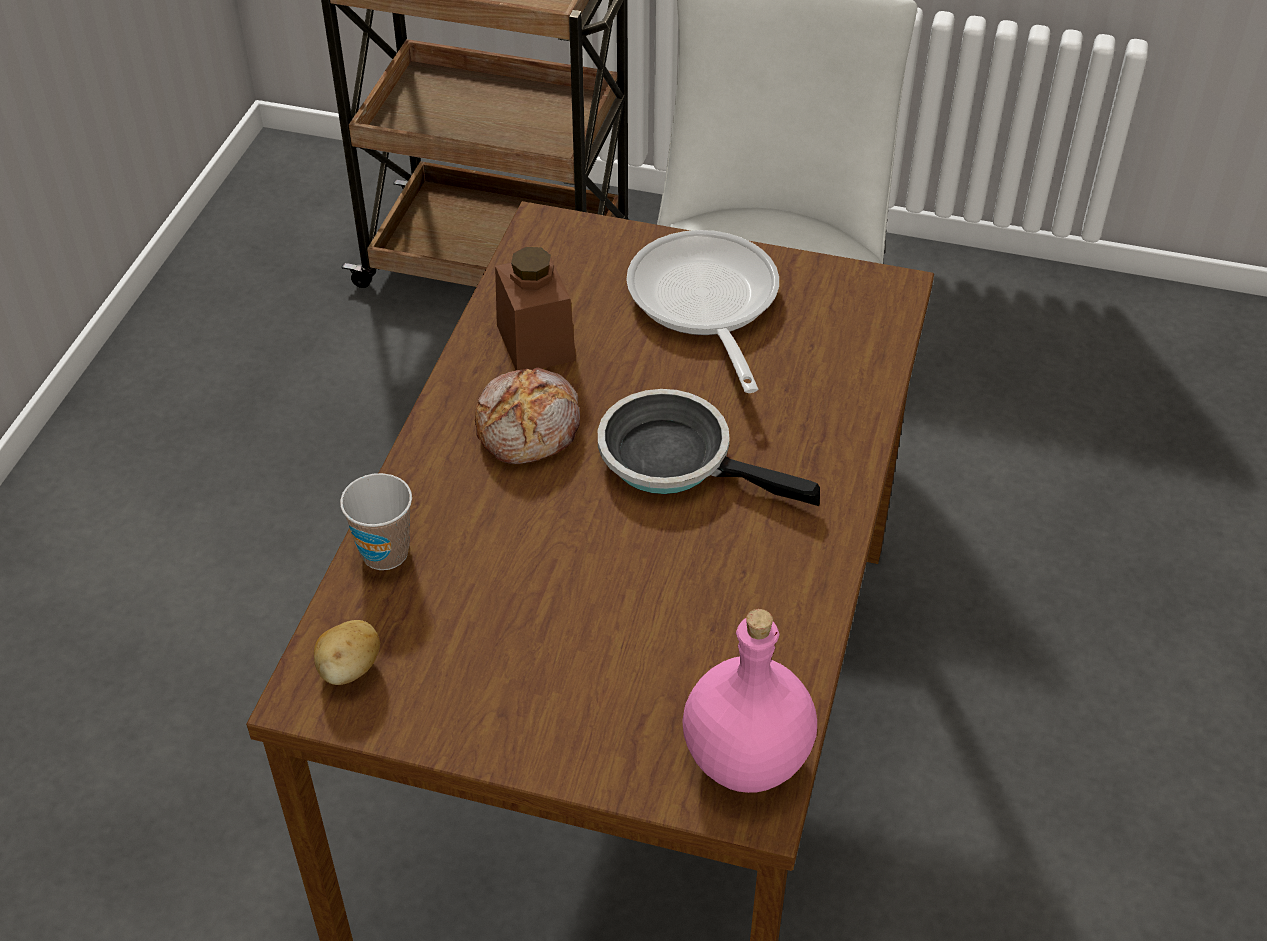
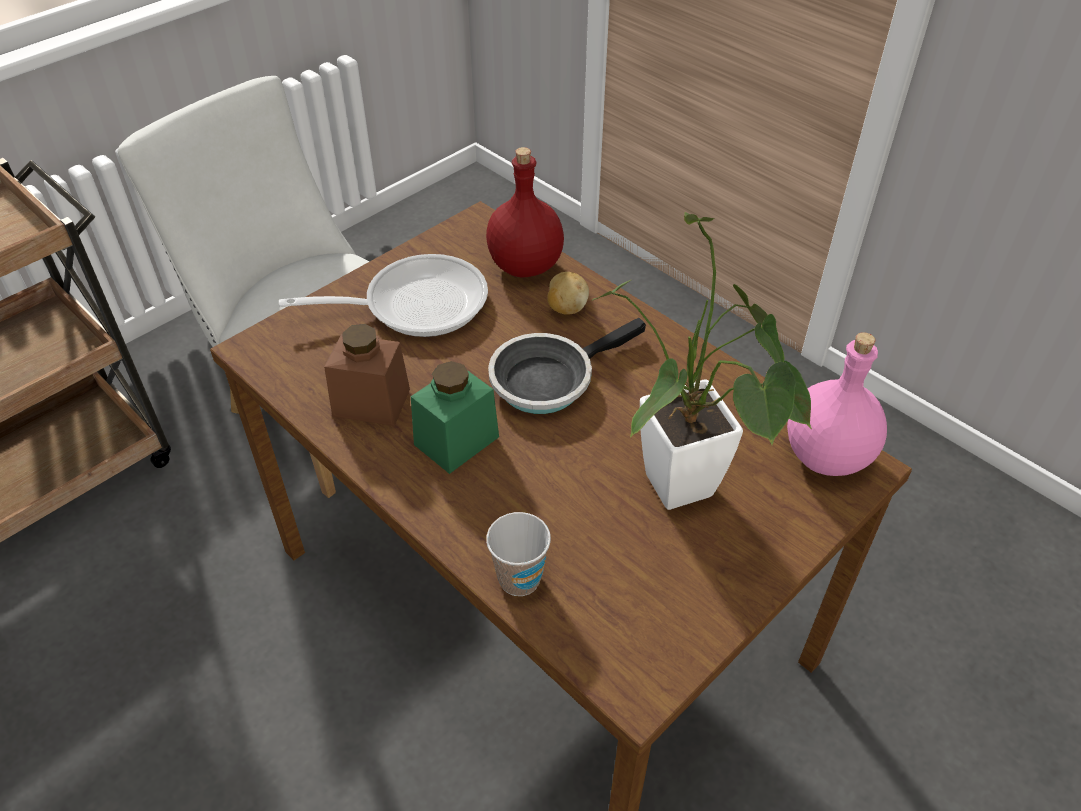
camera: 60 degrees left, 0 degrees up
(350, 669) = (626, 649): potato -> potato (566, 307)
(530, 427) = (456, 441): bread -> green jar
(582, 645) = (685, 498): none -> potted plant
(704, 304) = (415, 304): frying pan -> frying pan turned 150 degrees clockwise
(848, 359) = (524, 266): none -> red bottle

